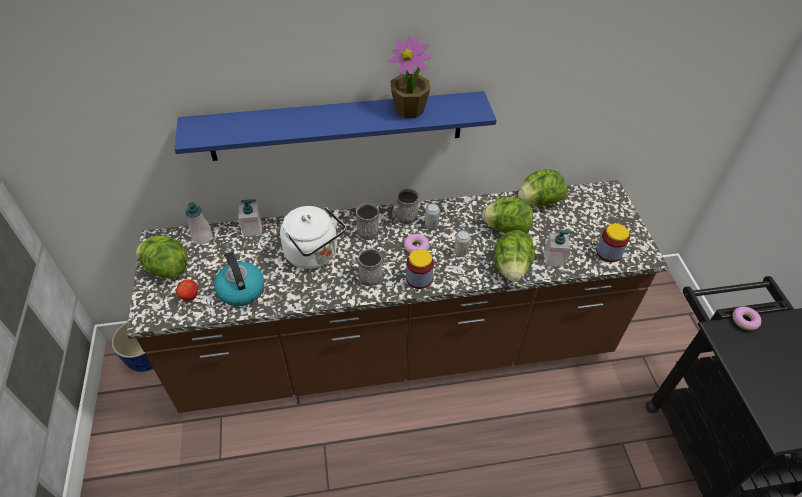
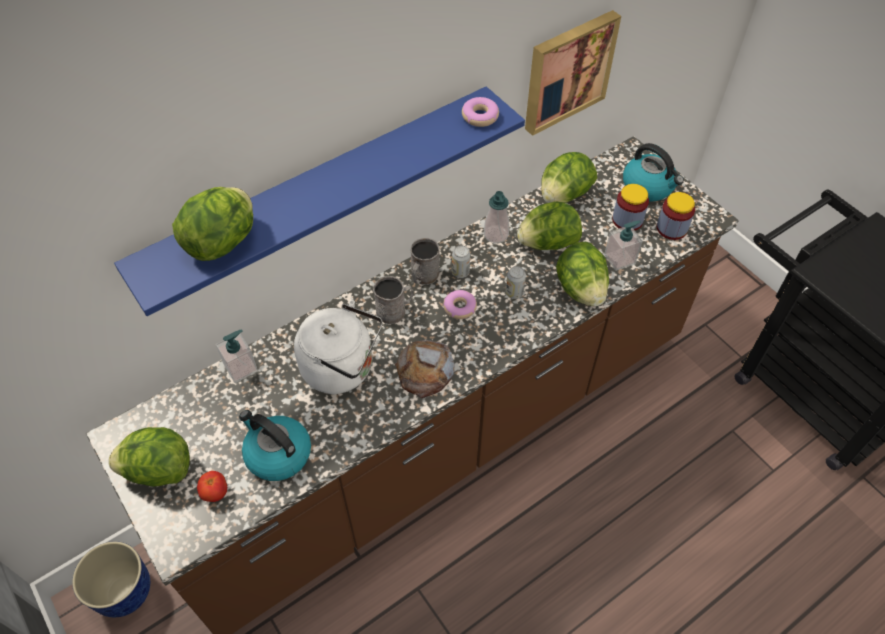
camera: 25 degrees left, 5 degrees up
(202, 237) = (180, 407): soap dispenser -> soap dispenser (496, 235)
(247, 127) = (223, 242): none -> lettuce
(366, 277) = (425, 371): grey mug -> bread
(409, 109) = (415, 142): potted plant -> none
(419, 278) = (486, 346): jar -> jar (627, 220)
(560, 104) = (567, 71): none -> picture
(608, 218) = (648, 187): none -> kettle
(744, 320) = (832, 250): donut -> donut (480, 116)

